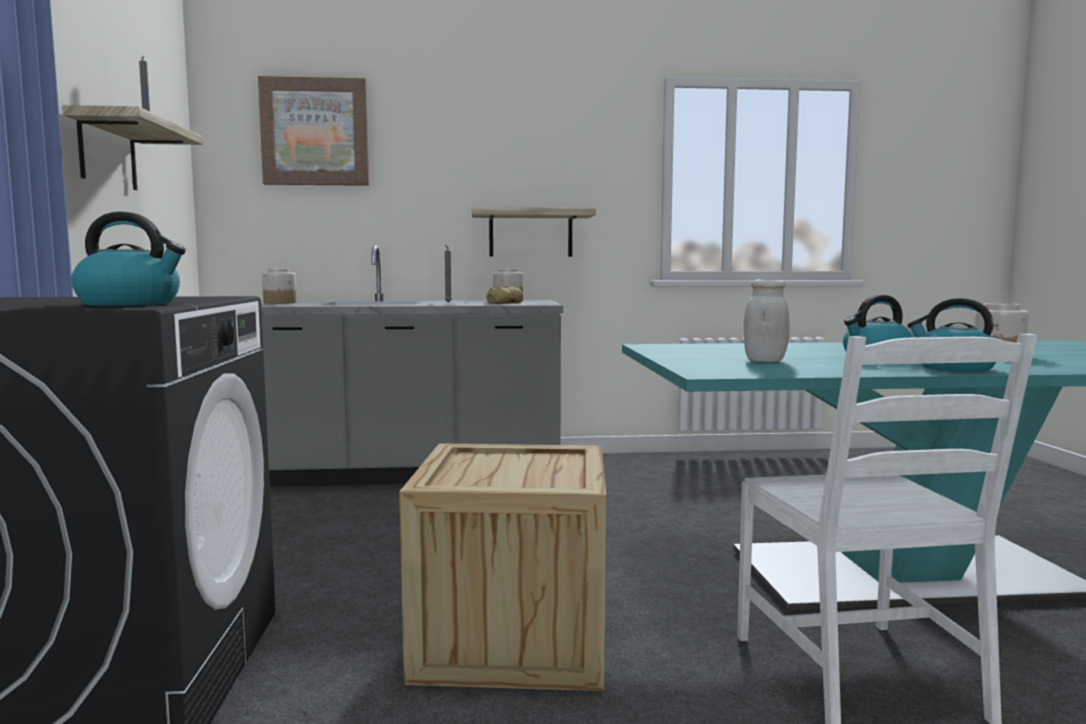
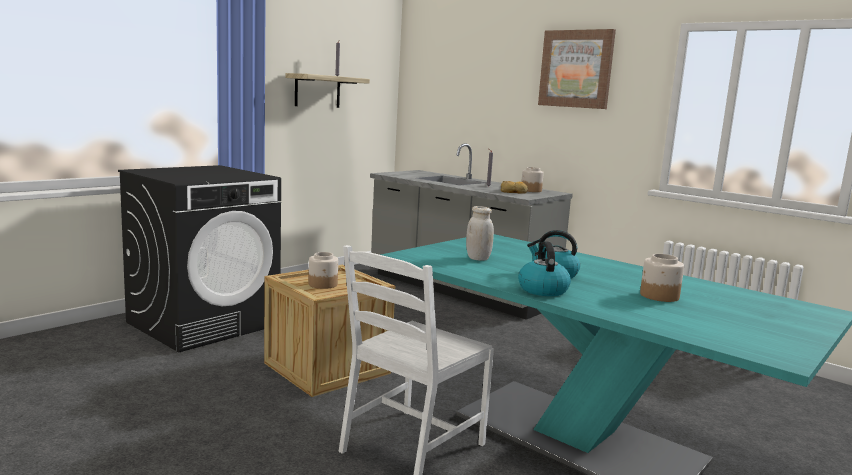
camera: 45 degrees right, 5 degrees up
(131, 303) = (196, 178): kettle -> none
(280, 303) = (410, 173): jar -> jar (323, 284)
(315, 132) = (453, 69): picture -> picture (576, 69)
(530, 234) = (567, 143): shelf -> none

